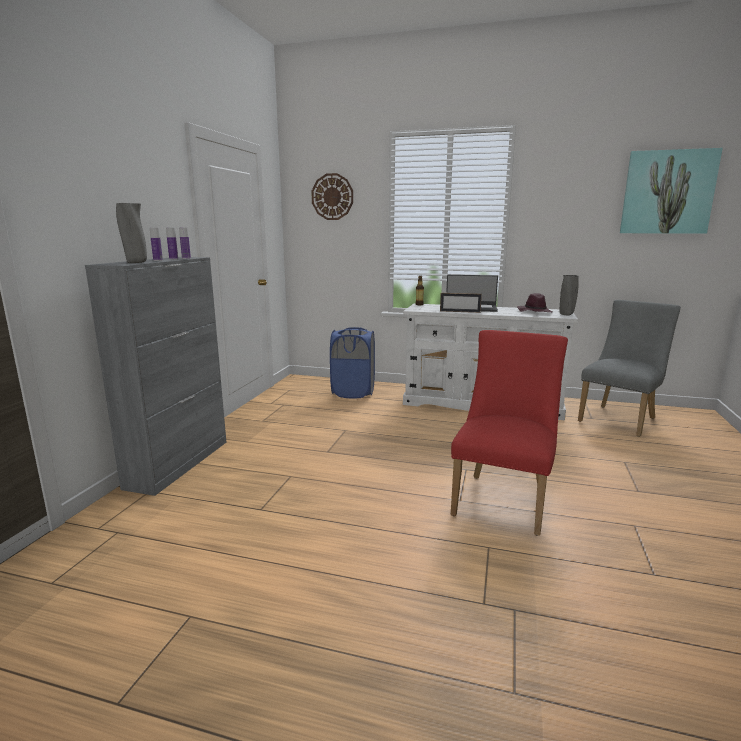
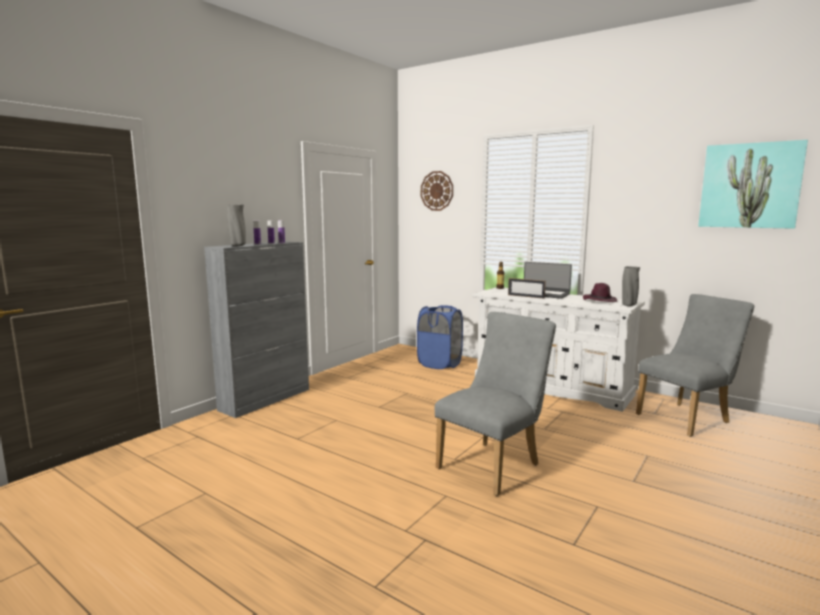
camera: 20 degrees right, 5 degrees down
(503, 498) = (493, 464): red chair -> grey chair

